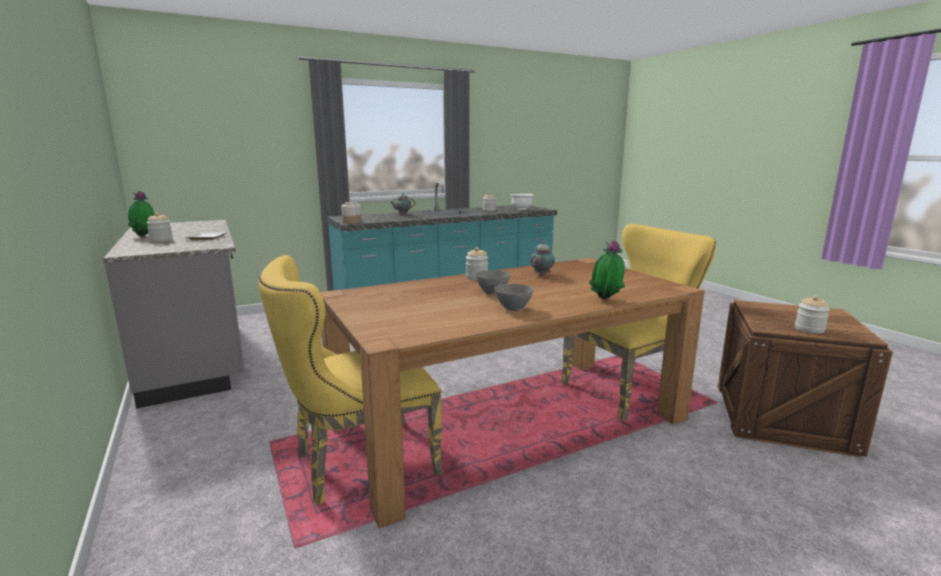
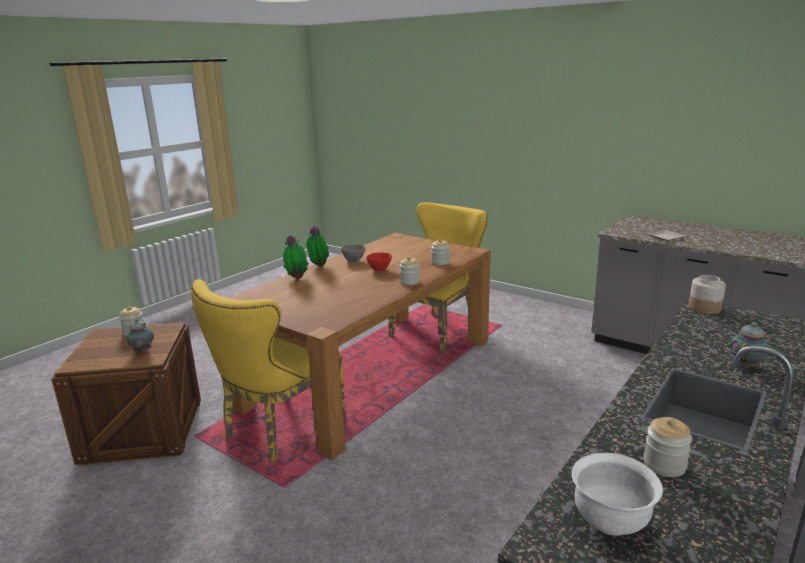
camera: 155 degrees right, 5 degrees up
(144, 236) = (714, 230): potted plant -> potted plant (318, 266)
(161, 240) = (680, 229): jar -> jar (440, 262)
(492, 292) = (379, 270): grey bowl -> red bowl
(542, 274) = (358, 296): teapot -> teapot (142, 351)

